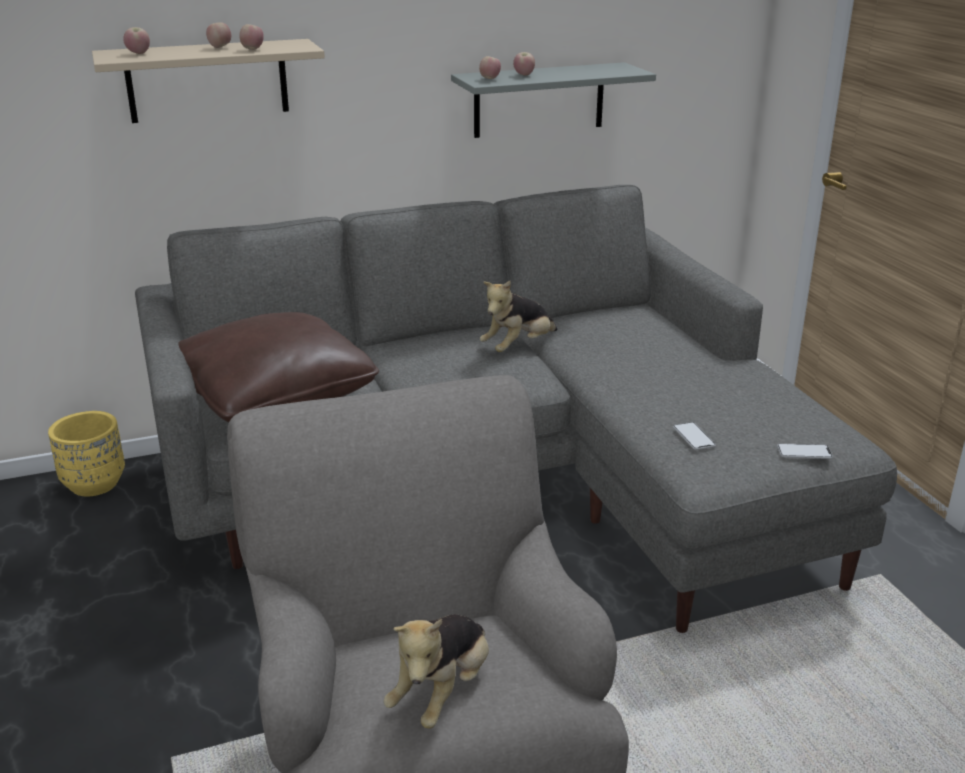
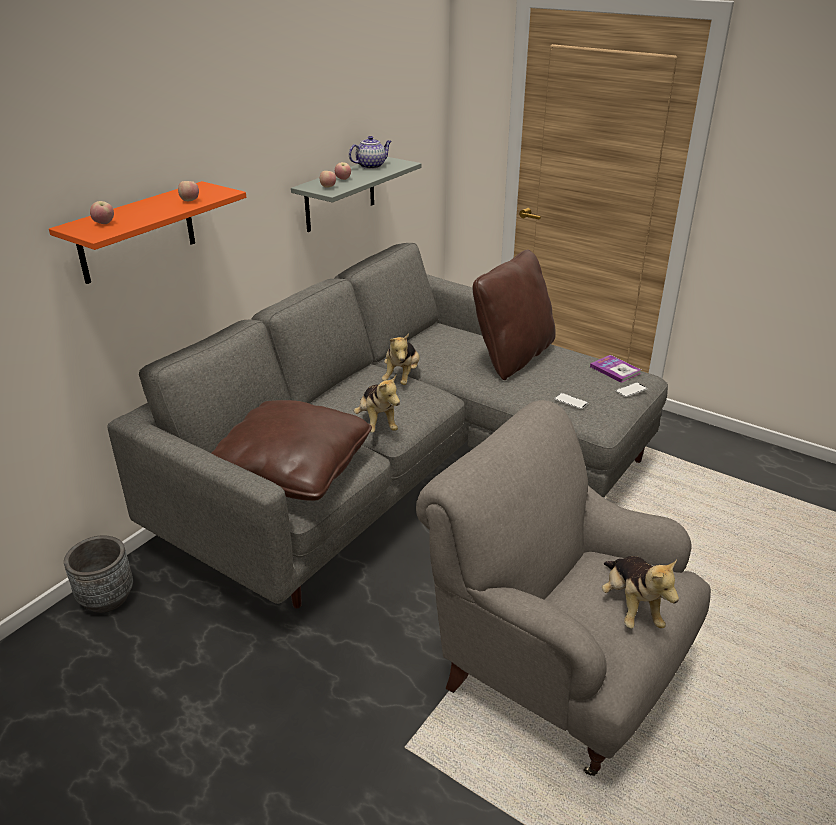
camera: 35 degrees left, 5 degrees up
(94, 484) = (107, 598): yellow planter -> grey planter
(207, 81) = (137, 233): beige shelf -> orange shelf
(220, 47) = (157, 204): apple -> none
(420, 382) = (377, 423): none -> plush toy
(586, 68) = (371, 166): none -> teapot
(687, 365) = (512, 357): none -> brown pillow
(816, 422) = (615, 370): none -> book

